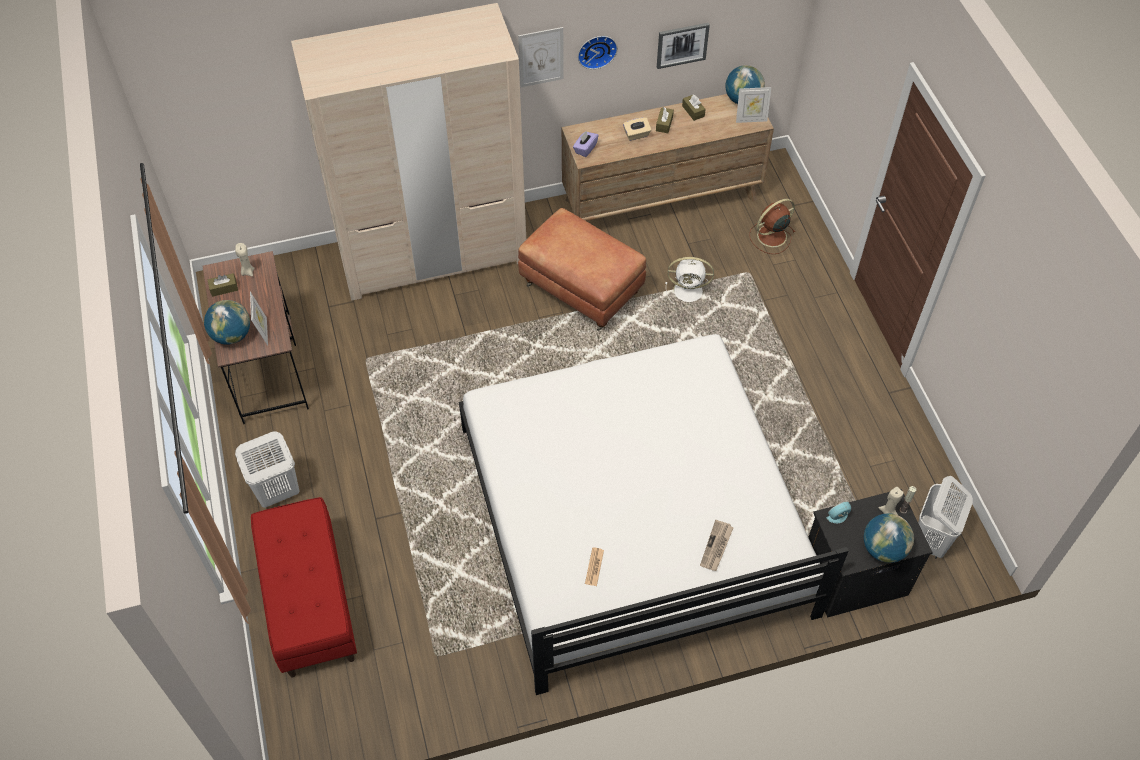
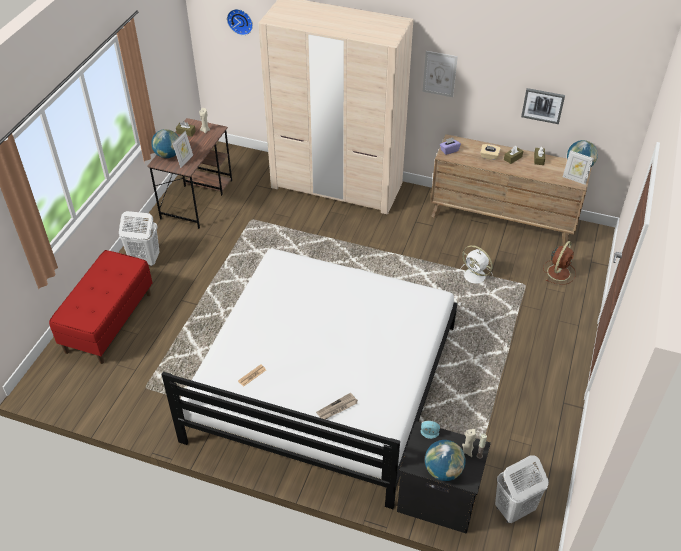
camera: 35 degrees right, 10 degrees down
(582, 290) = (407, 244): brown ottoman -> none
(596, 50) = (479, 84): wall clock -> wall clock (240, 21)
(770, 236) = (559, 272): brown fan -> brown fan turned 120 degrees clockwise

